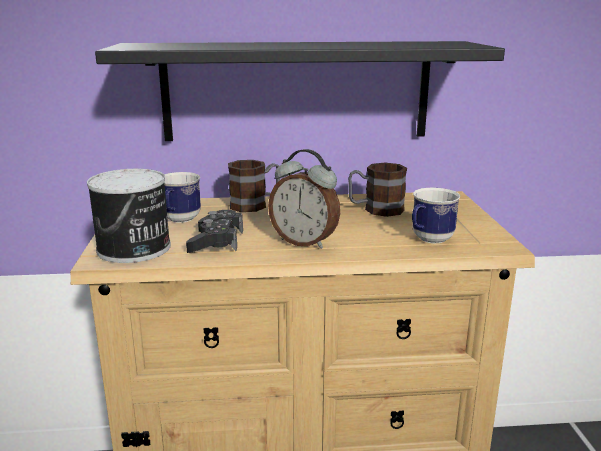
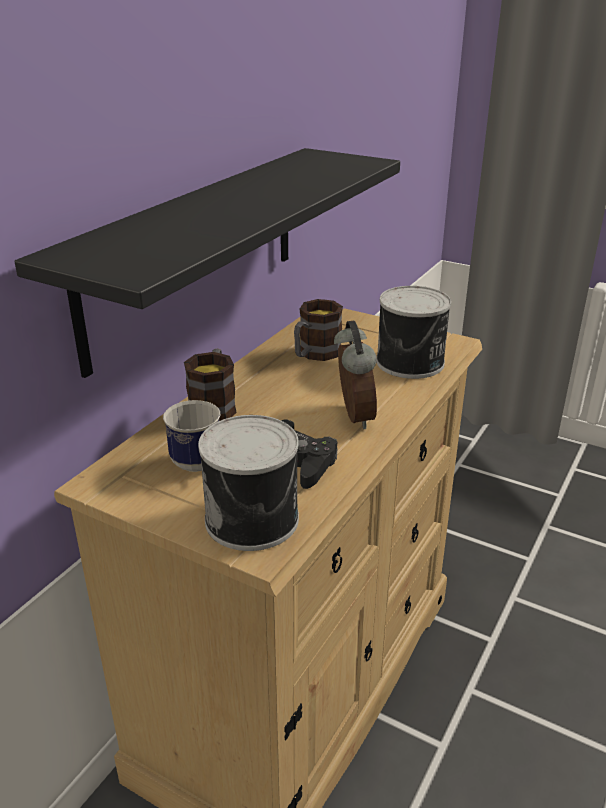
camera: 55 degrees left, 10 degrees up
(304, 242) = (352, 417): alarm clock -> alarm clock turned 75 degrees counterclockwise
(428, 240) = (411, 363): mug -> can

